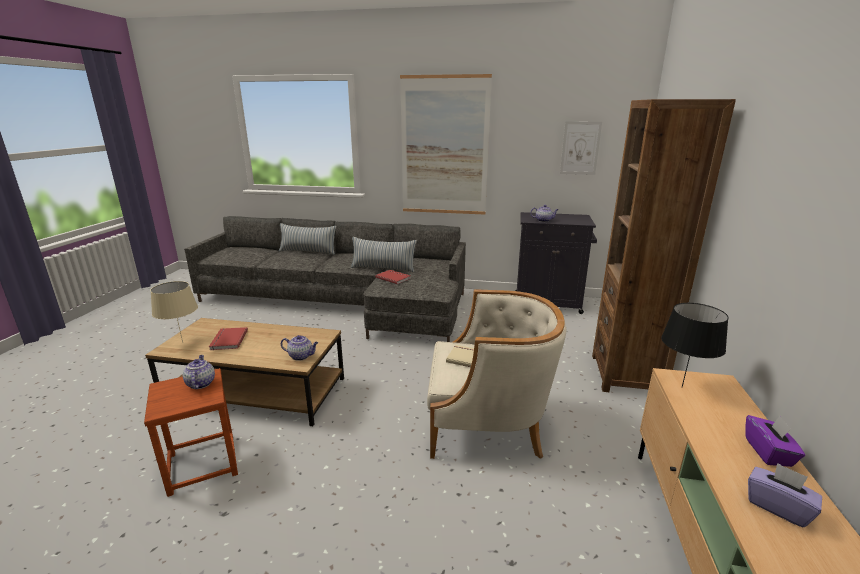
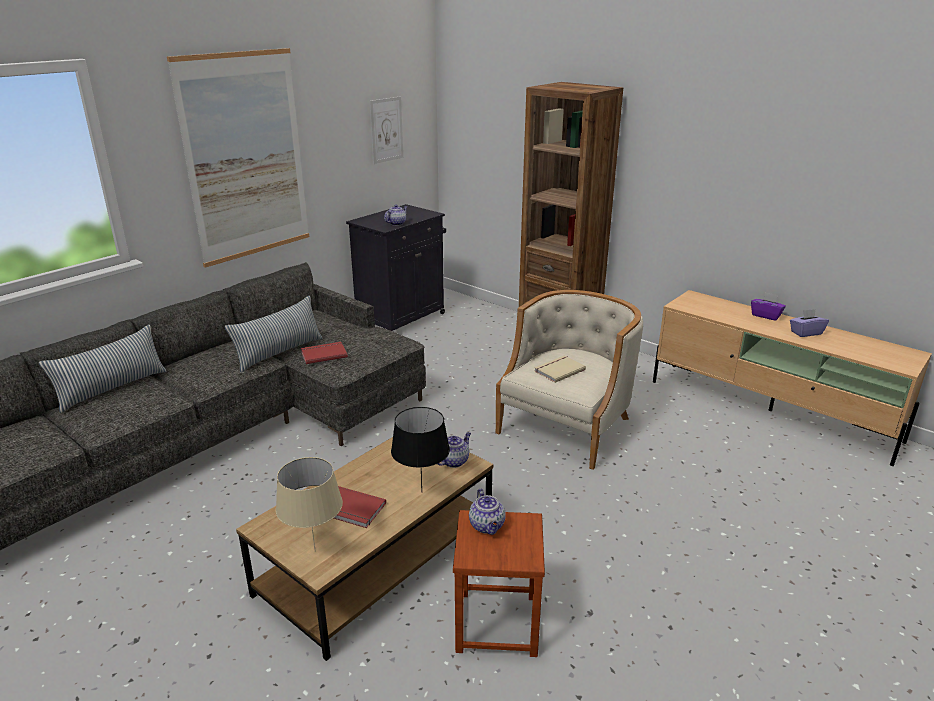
camera: 60 degrees left, 5 degrees up
(200, 383) = (487, 526): teapot -> teapot turned 120 degrees counterclockwise
(681, 387) = (692, 308): black table lamp -> black table lamp (421, 493)

